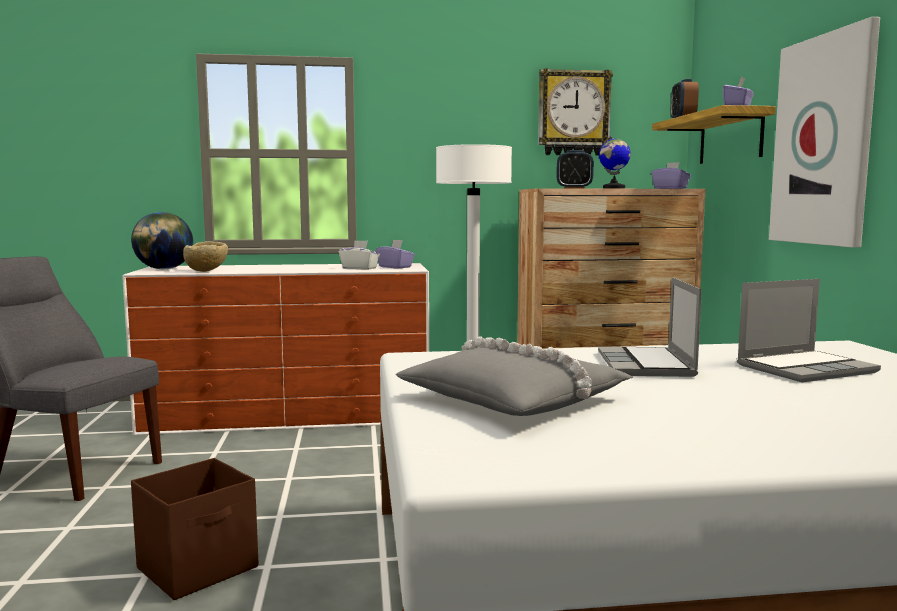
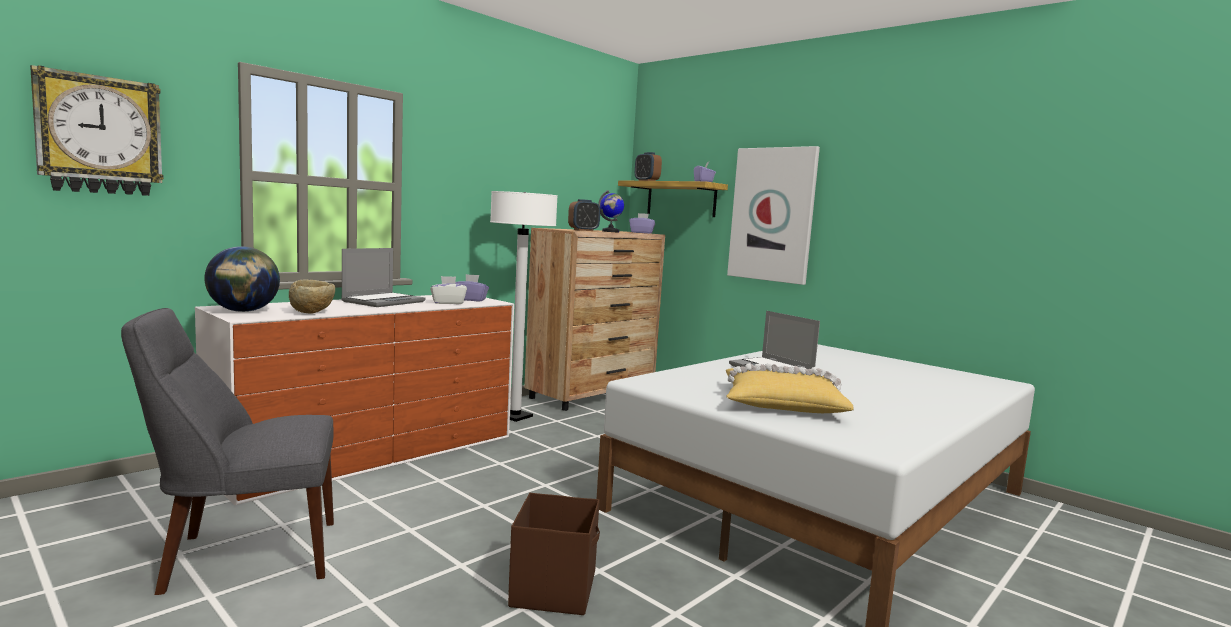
camera: 40 degrees left, 0 degrees up
(514, 398) = (781, 403): grey pillow -> yellow pillow
(573, 113) = (565, 166): wall clock -> wall clock (99, 135)
(805, 368) = (837, 363): laptop -> laptop (383, 301)

